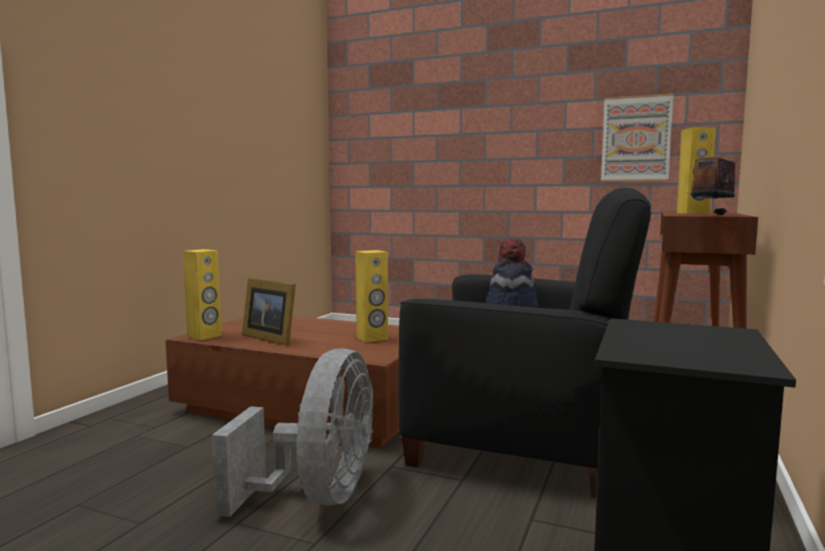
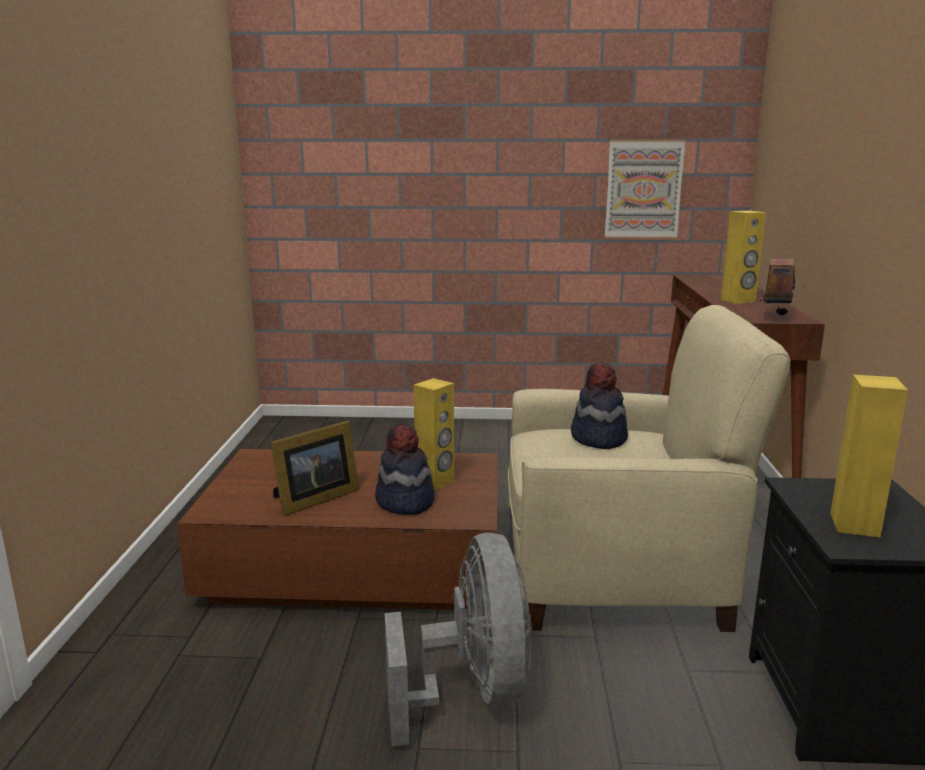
camera: 20 degrees left, 10 degrees up
(204, 336) = (224, 509): yellow speaker -> yellow speaker (855, 525)
(270, 338) = (313, 499): picture frame -> picture frame turned 60 degrees counterclockwise
(334, 345) = (404, 502): none -> hat
(523, 441) = (616, 573): black armchair -> beige armchair

